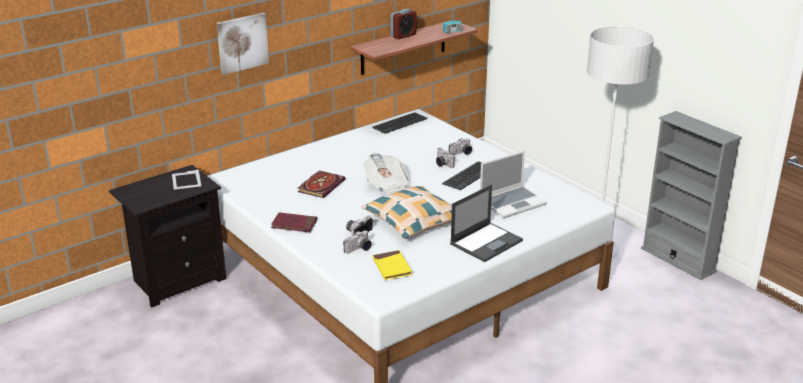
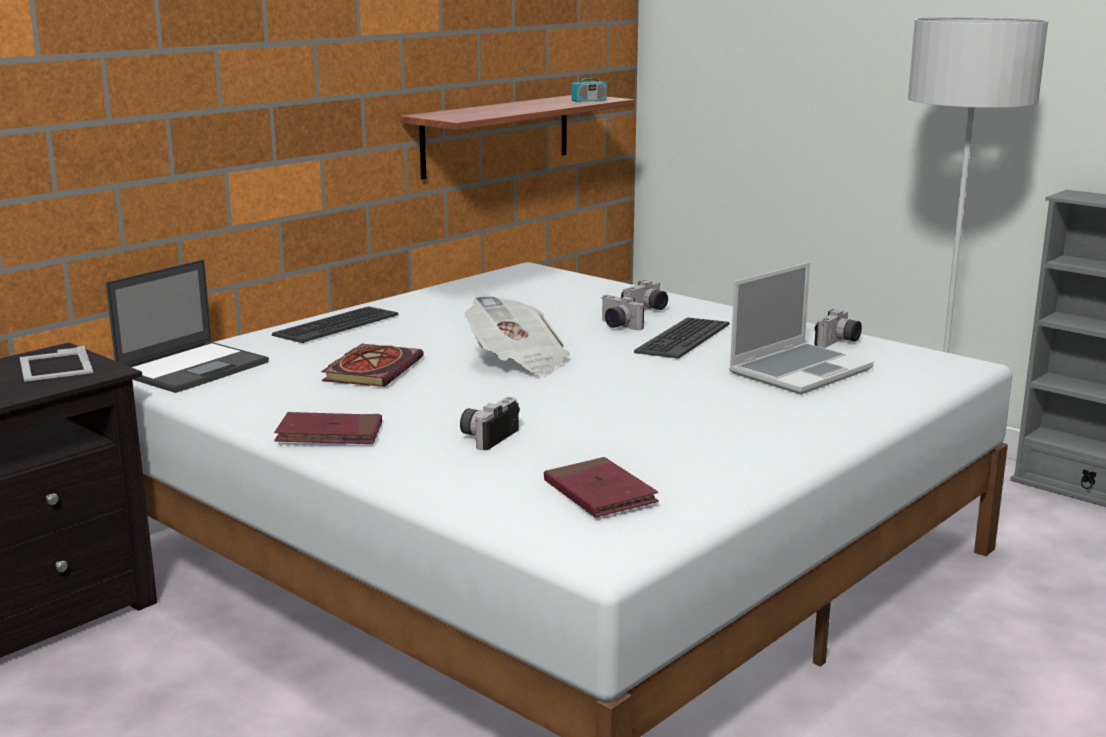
camera: 10 degrees left, 10 degrees down
(242, 42) = (179, 70): picture -> none
(359, 249) = (503, 467): camera -> camera (838, 343)
(392, 267) = (599, 493): yellow book -> red book
(399, 123) = (500, 279): keyboard -> keyboard (336, 325)
(403, 35) = (499, 106): alarm clock -> none
(413, 220) = (605, 410): pillow -> none
(486, 242) = (792, 434): laptop -> laptop (194, 367)

